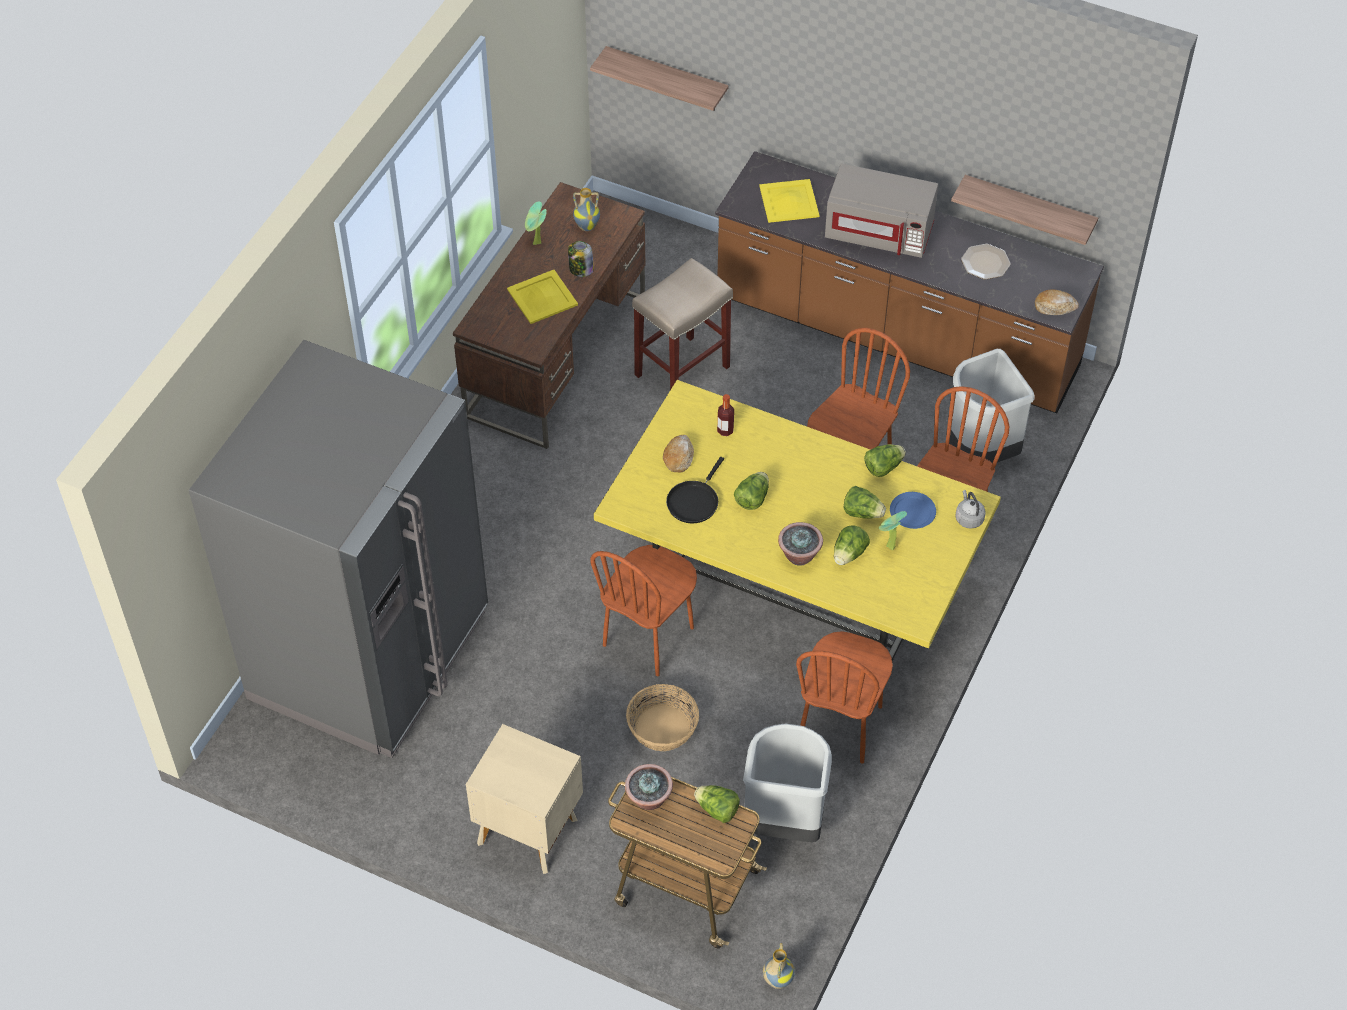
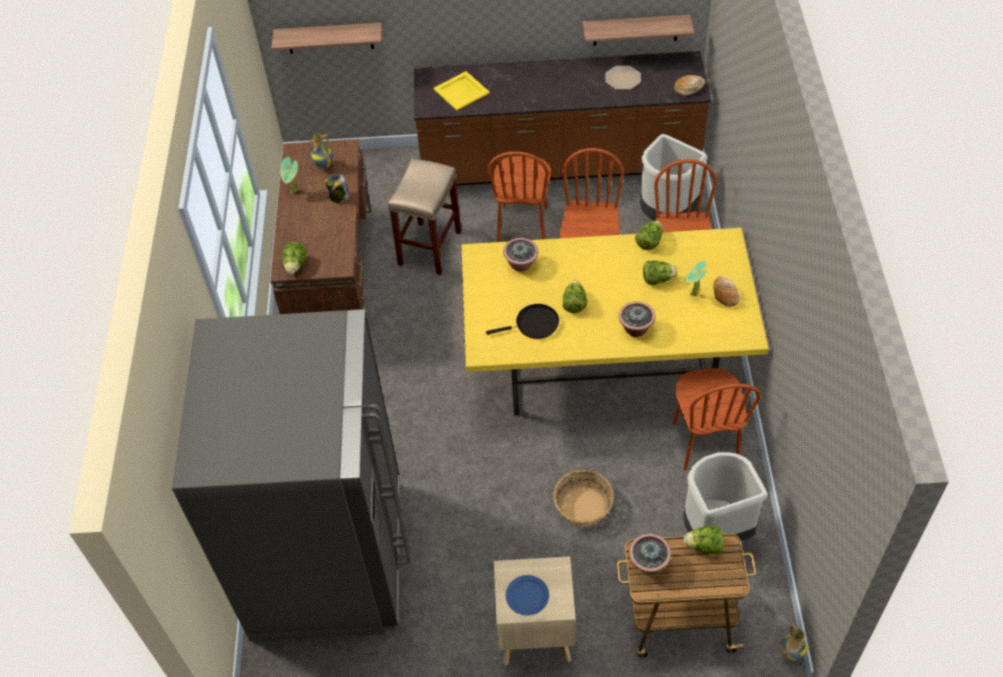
camera: 25 degrees left, 0 degrees up
(542, 297) = (323, 228): yellow tray -> none
(649, 637) = (529, 444): brown chair -> brown chair (523, 225)
(678, 457) = (500, 298): bread -> bread (725, 294)
(694, 501) = (534, 324): black frying pan -> black frying pan turned 105 degrees counterclockwise
(725, 430) = (521, 264): bottle -> potted plant
(849, 554) = (669, 312): lettuce -> lettuce (295, 265)
(879, 232) = (538, 87): grey microwave -> none
(912, 512) = (691, 264): blue plate -> blue plate (527, 596)
(968, 518) = (731, 251): grey kettle -> none

